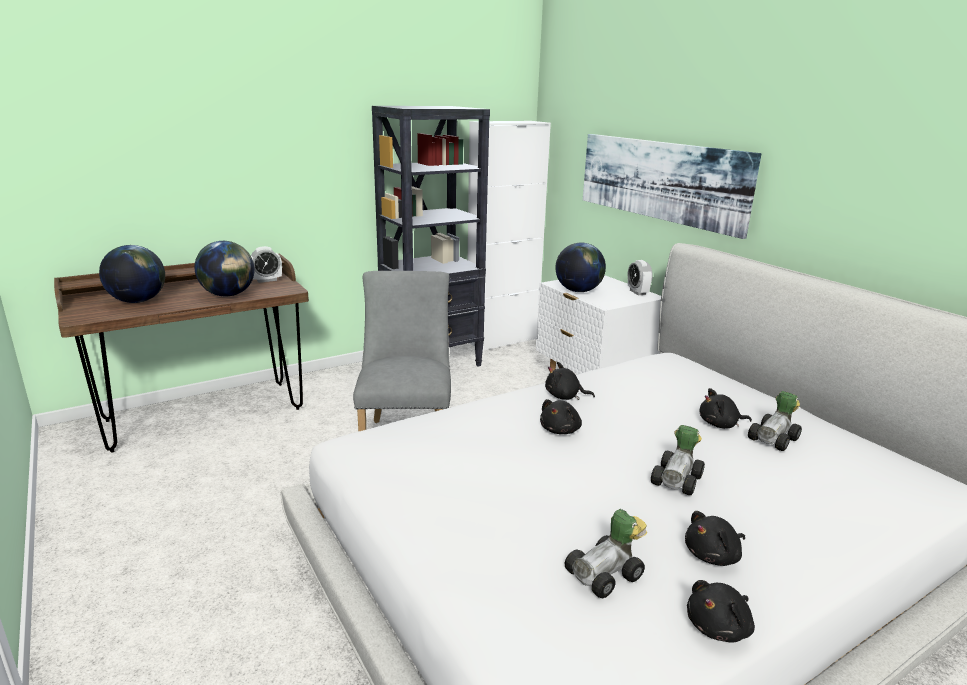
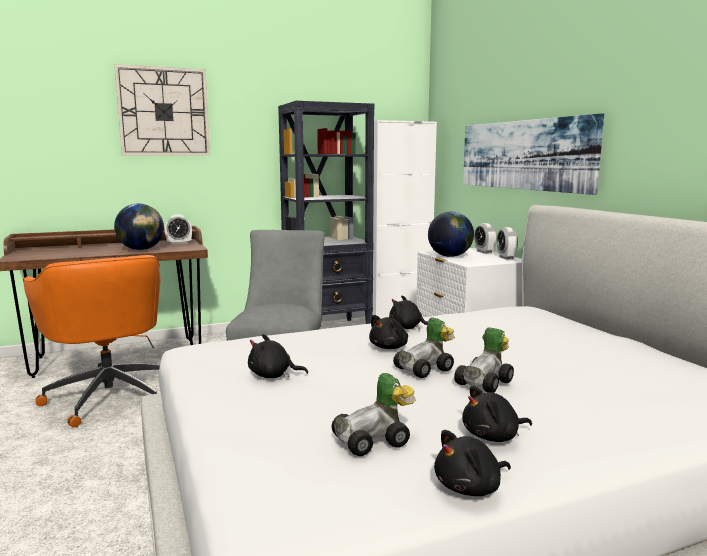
camera: 10 degrees right, 10 degrees down
(138, 301) = (68, 251): globe -> none
(218, 474) = (109, 396): none -> orange office chair
(234, 117) = (163, 112): none -> wall clock
(610, 281) = (484, 252): none -> alarm clock
(720, 424) = (552, 351): black plush toy -> black plush toy (273, 375)
(775, 438) = (606, 362): toy car -> toy car (426, 369)

